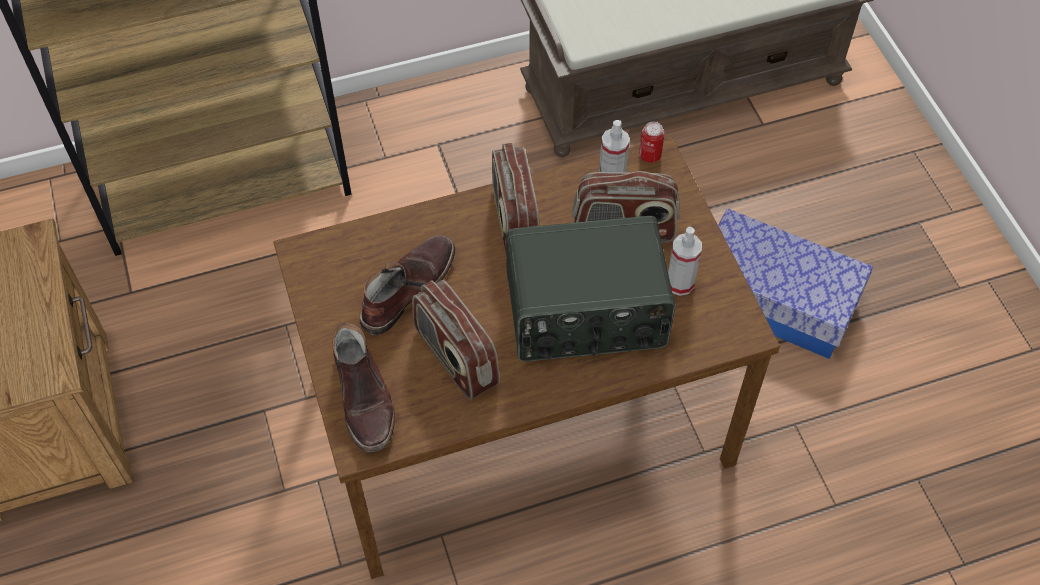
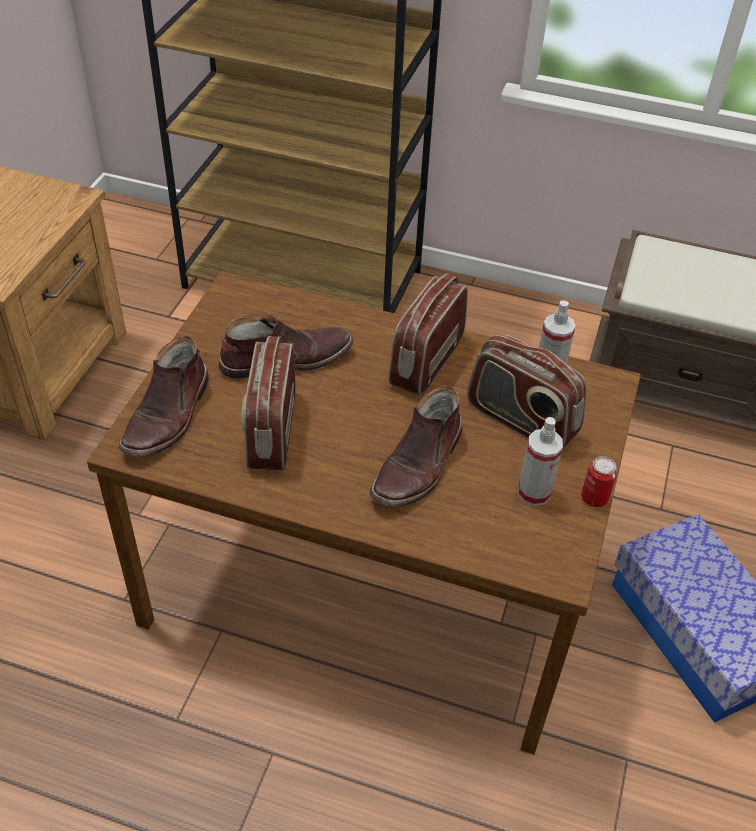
camera: 35 degrees right, 10 degrees down
(586, 314) = (419, 466): radio -> brown boot
(650, 155) = (604, 376): can -> can (594, 498)

